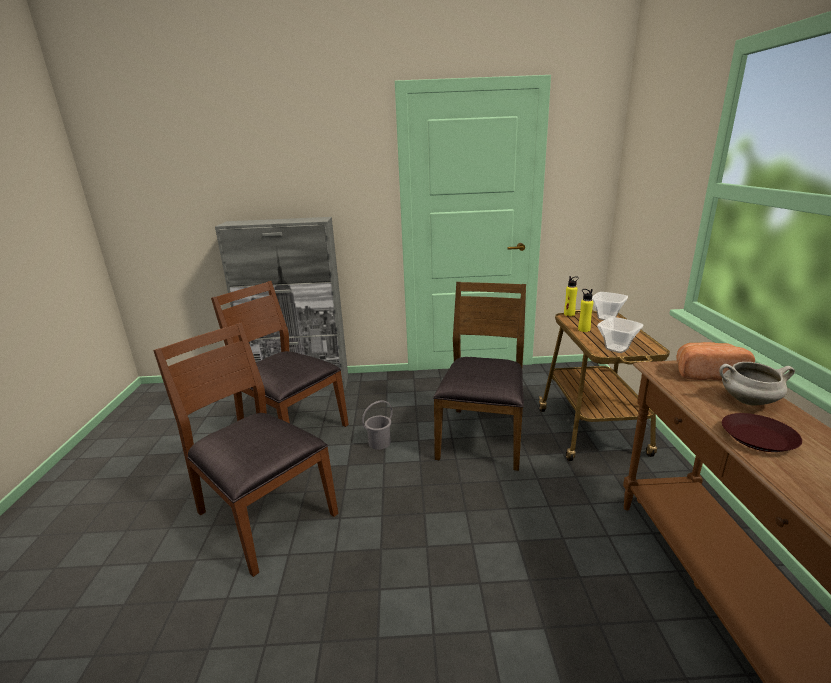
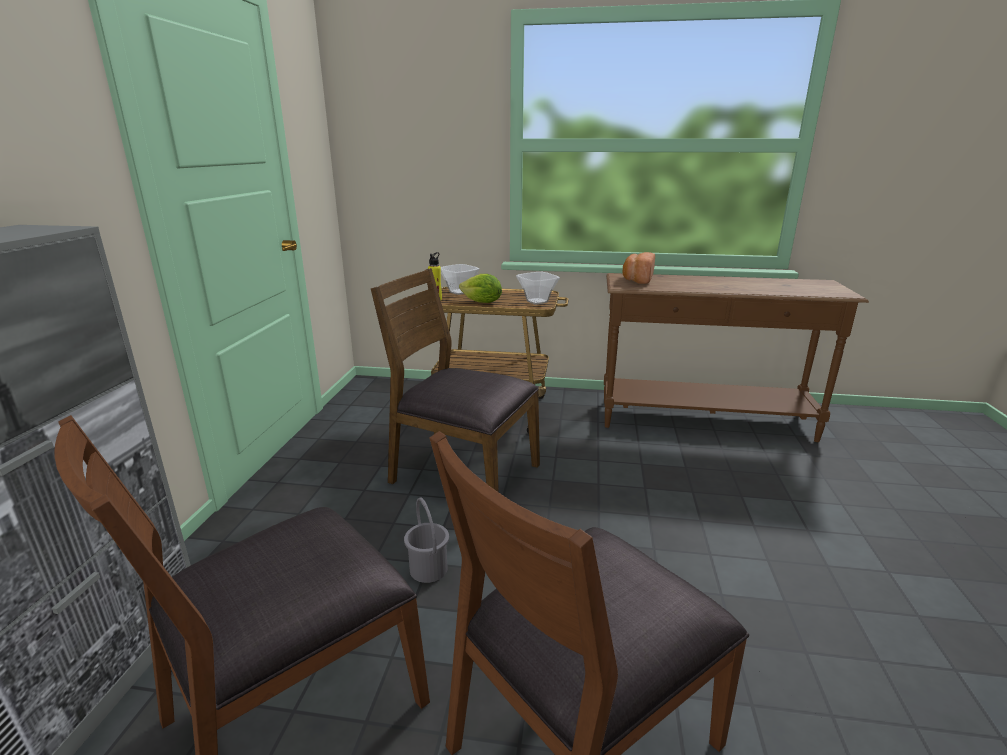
camera: 80 degrees left, 0 degrees up
(584, 330) = (482, 303): yellow bottle -> lettuce
(748, 401) = (681, 280): white cooking pot -> none
(758, 438) = (730, 287): brown plate -> none

